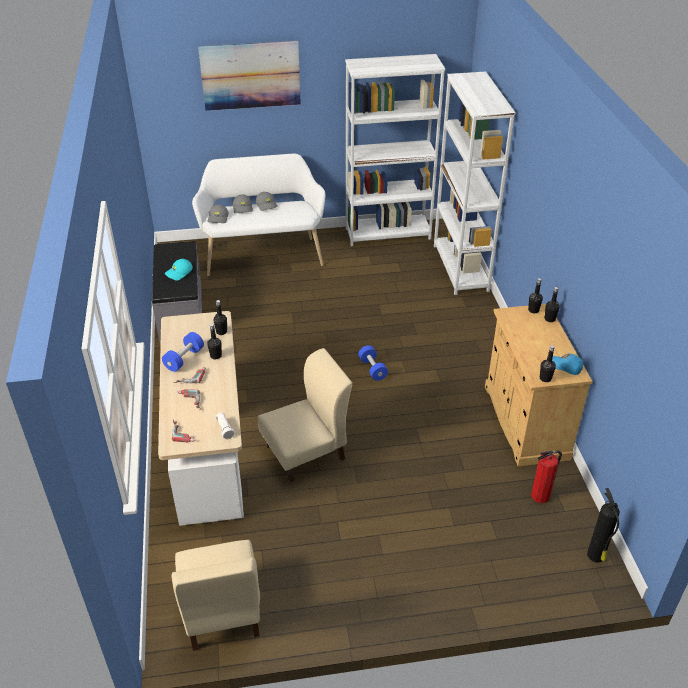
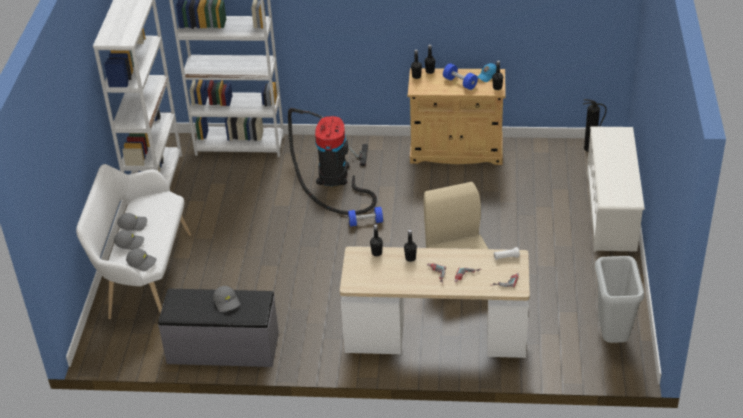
camera: 75 degrees left, 0 degrees up
(179, 273) = (227, 302): turquoise cap -> grey cap
(184, 359) = (409, 278): blue dumbbell -> blue dumbbell (460, 83)
(221, 611) = (613, 337): beige chair -> grey trash can
(250, 75) = (64, 117): picture -> none
(436, 335) = (333, 177): none -> vacuum cleaner
(467, 591) = (611, 211): none -> white shoe rack
(540, 495) = (533, 160): fire extinguisher -> none

